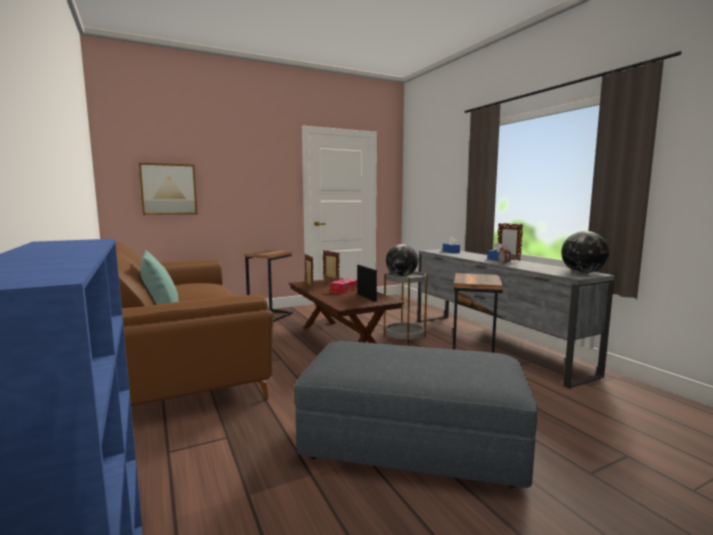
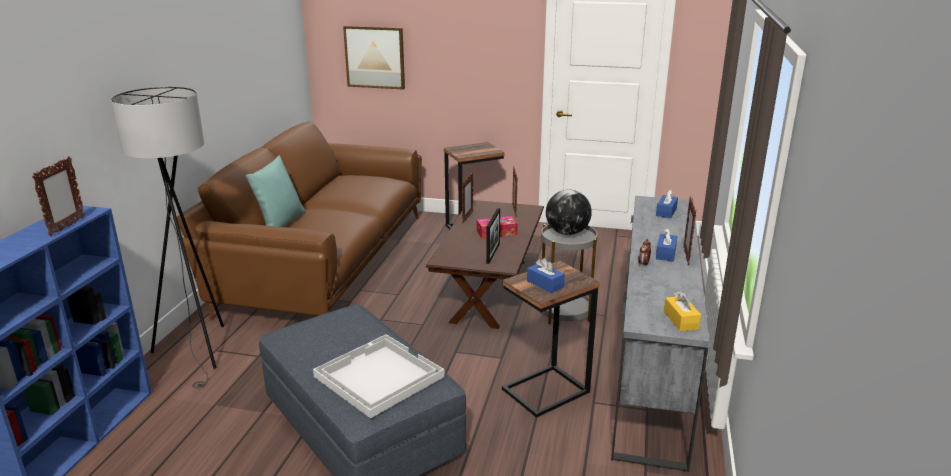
camera: 40 degrees right, 15 degrees up
(93, 245) = (67, 227): none -> picture frame
(149, 460) = (200, 351): none -> grey floor lamp
(463, 364) = (377, 376): none -> white tray
(479, 280) = (545, 284): none -> blue tissue box
(583, 272) = (681, 320): globe -> yellow tissue box

